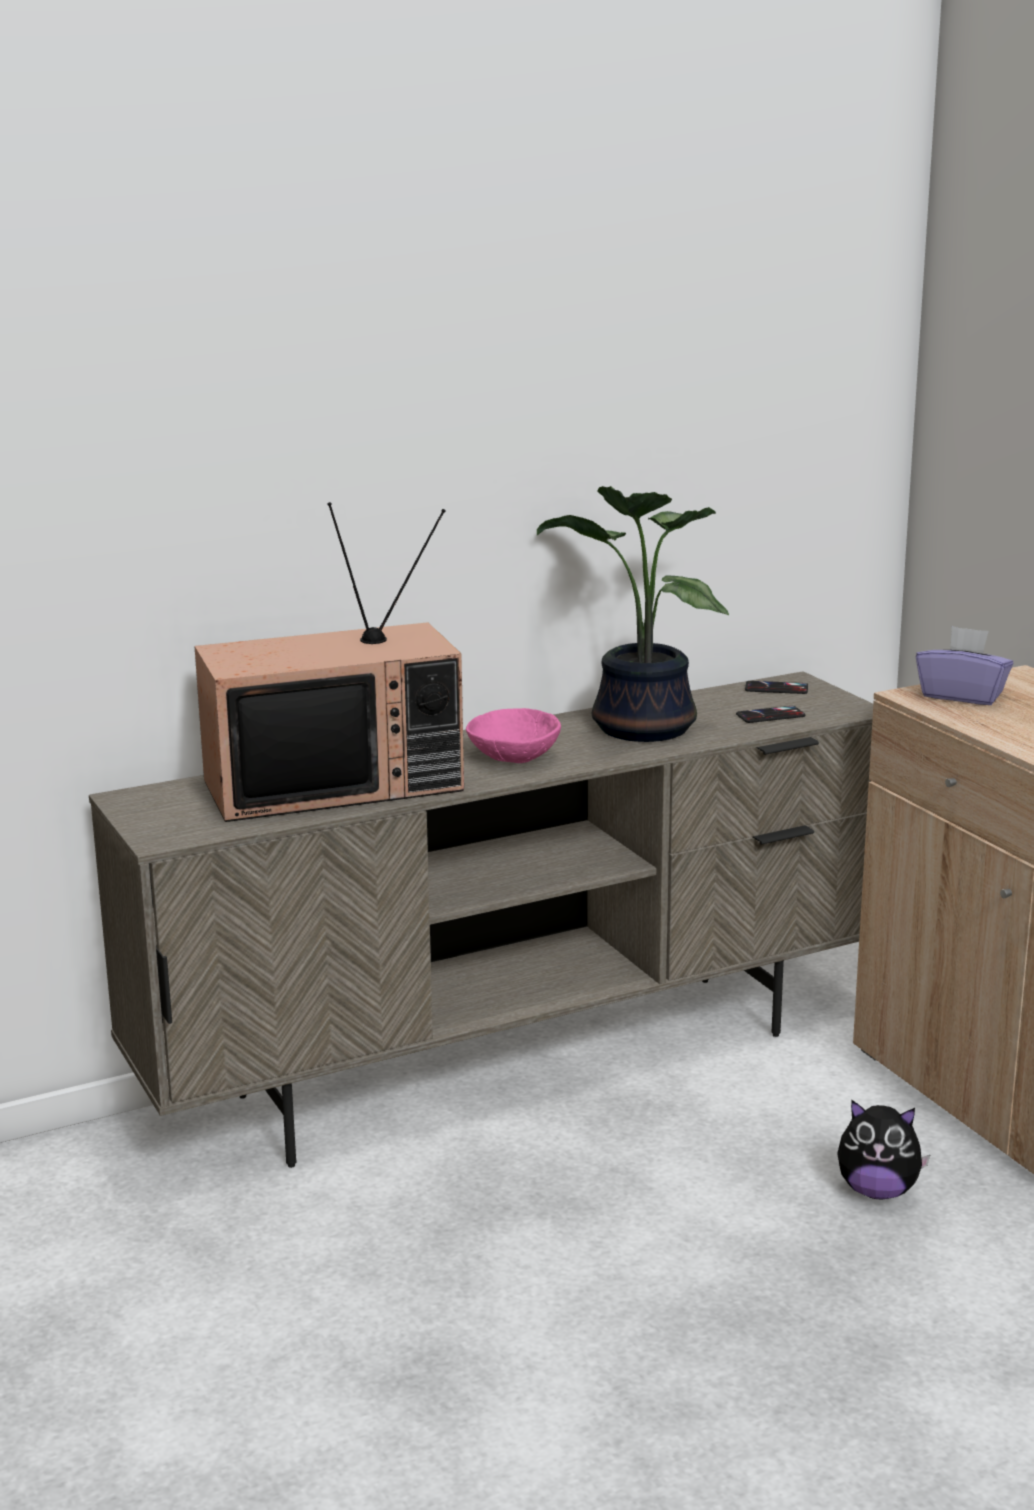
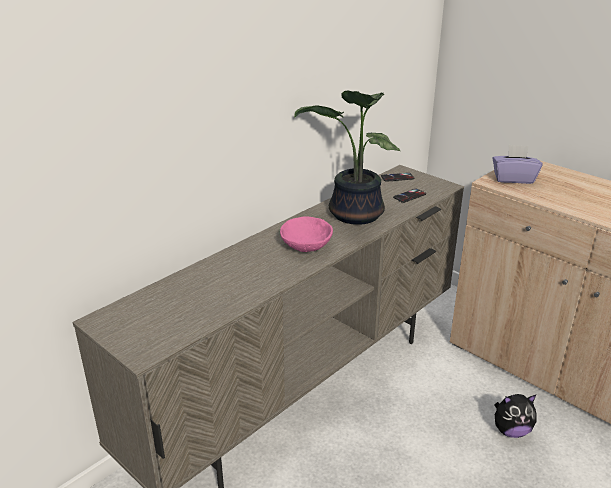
camera: 20 degrees left, 10 degrees up
(335, 784) = (221, 285): television -> none

